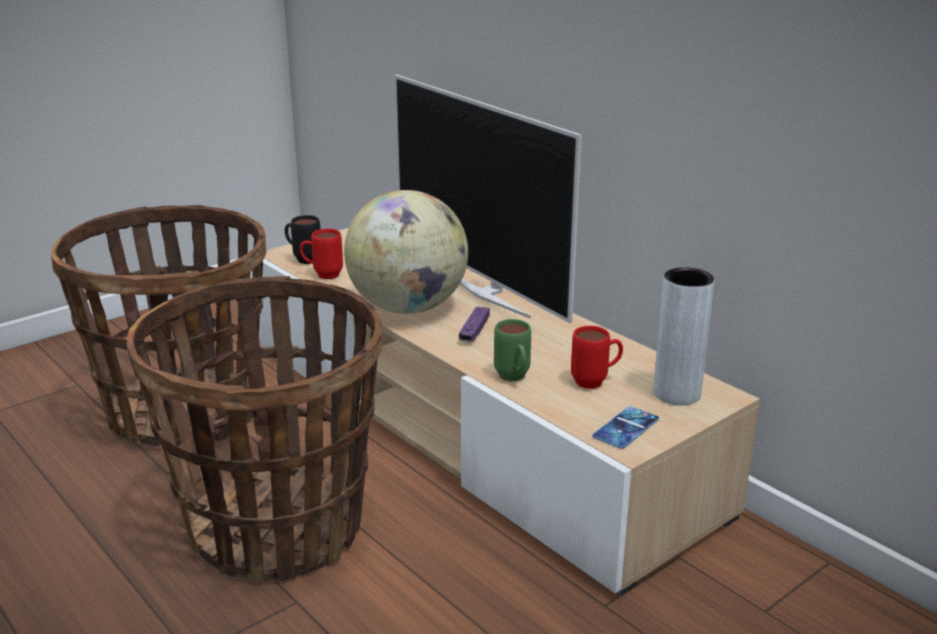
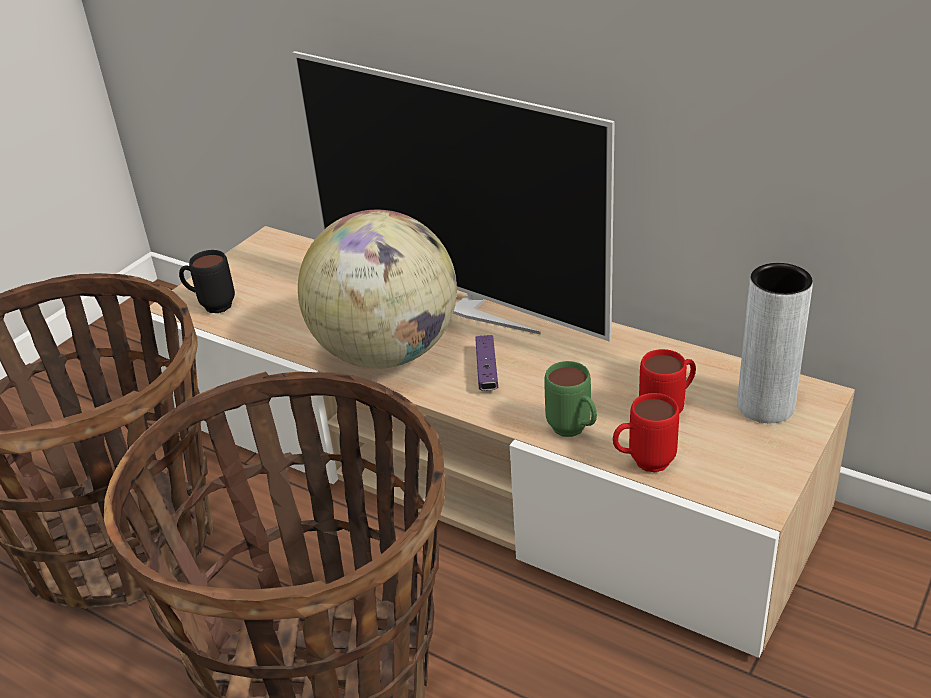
camera: 15 degrees left, 10 degrees up
(322, 275) = (250, 326): red mug -> red mug (643, 464)
(626, 428) = (740, 472): phone -> none

